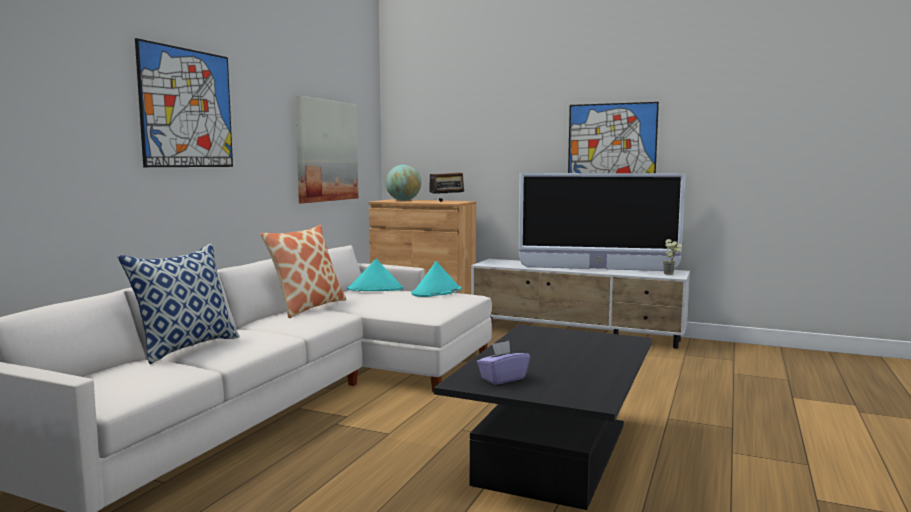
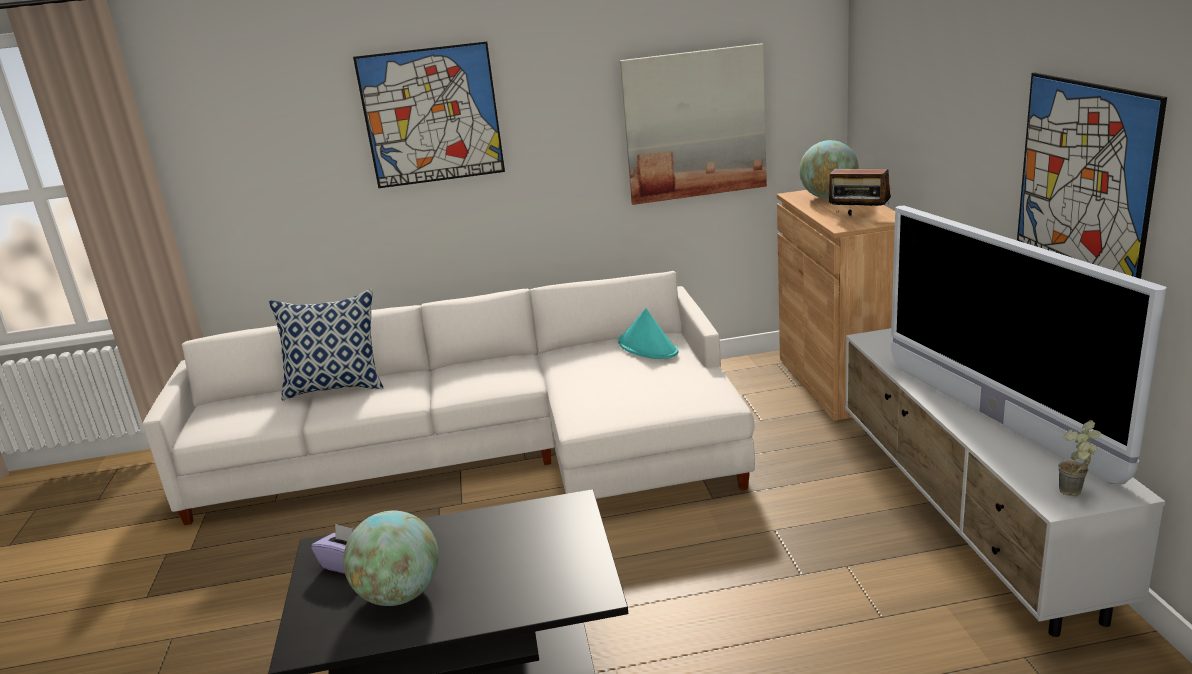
camera: 60 degrees right, 15 degrees up
(307, 307) = (524, 358): pillow -> none
(436, 292) = (679, 381): turquoise hat -> none
(567, 372) = (399, 594): none -> globe

